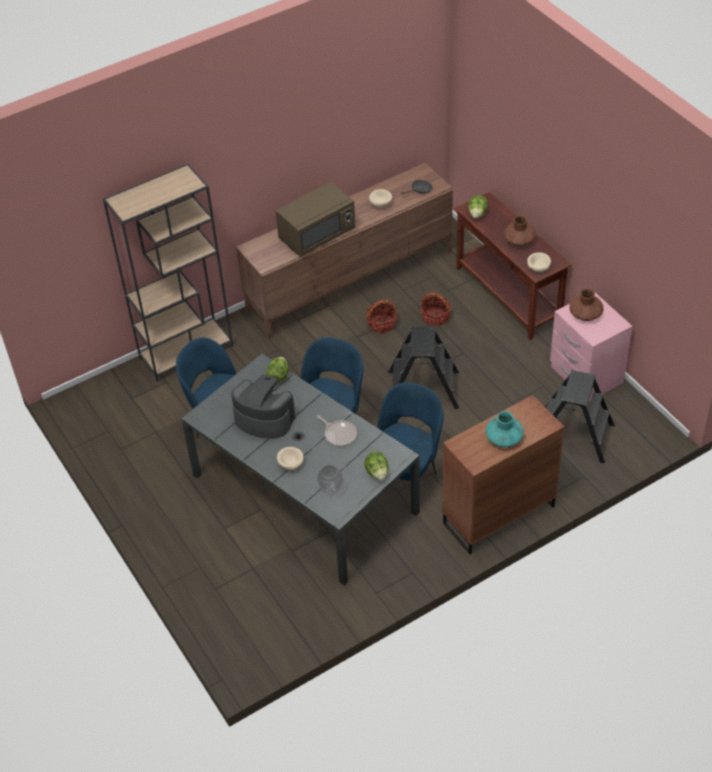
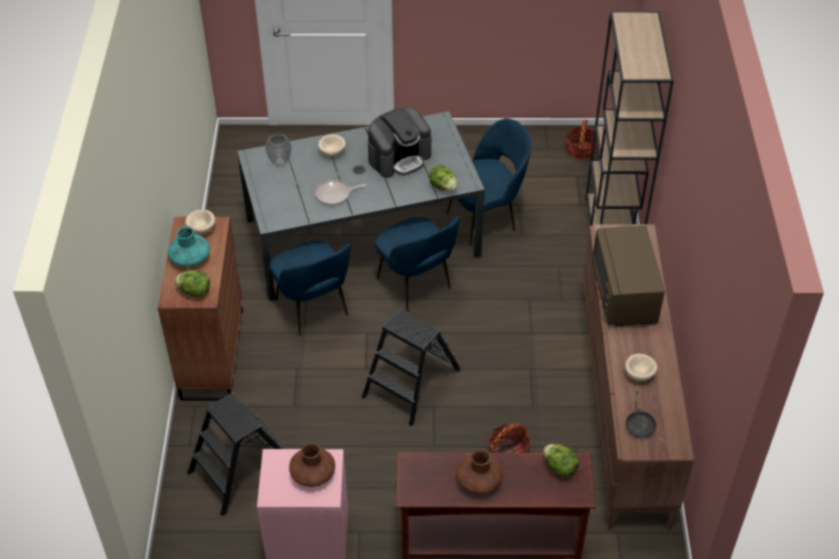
camera: 120 degrees right, 0 degrees up
(377, 473) = (269, 198): lettuce -> lettuce (194, 292)
(381, 324) = (534, 399): basket -> basket (581, 149)
(538, 268) = (417, 469): beige bowl -> beige bowl (201, 228)

